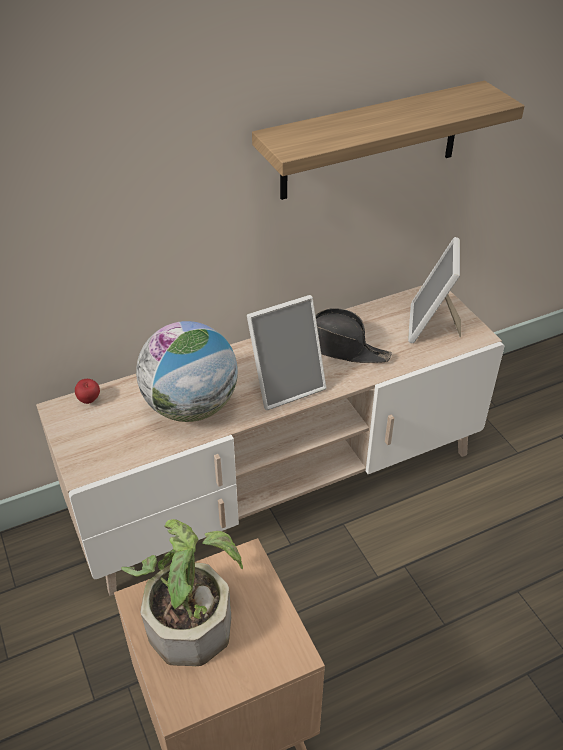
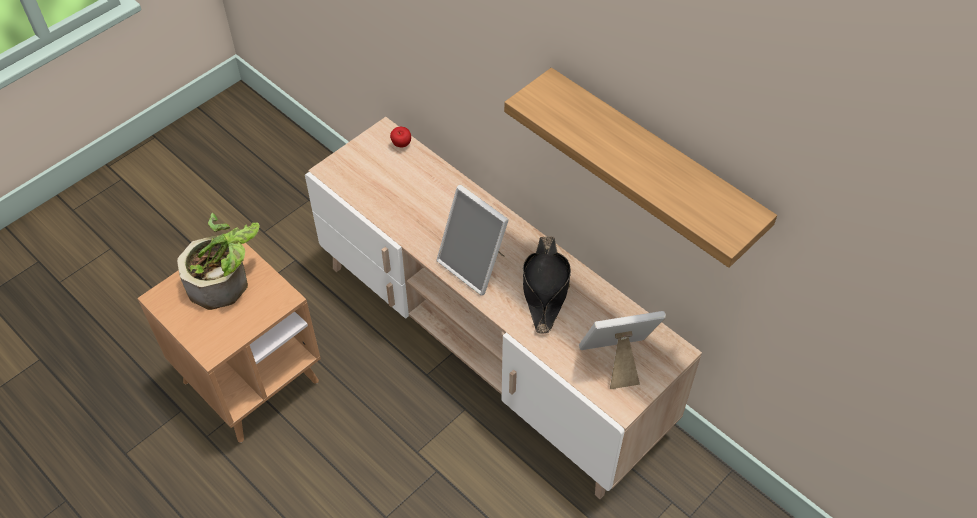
camera: 70 degrees right, 10 degrees up
(191, 407) = (421, 210): globe -> none

